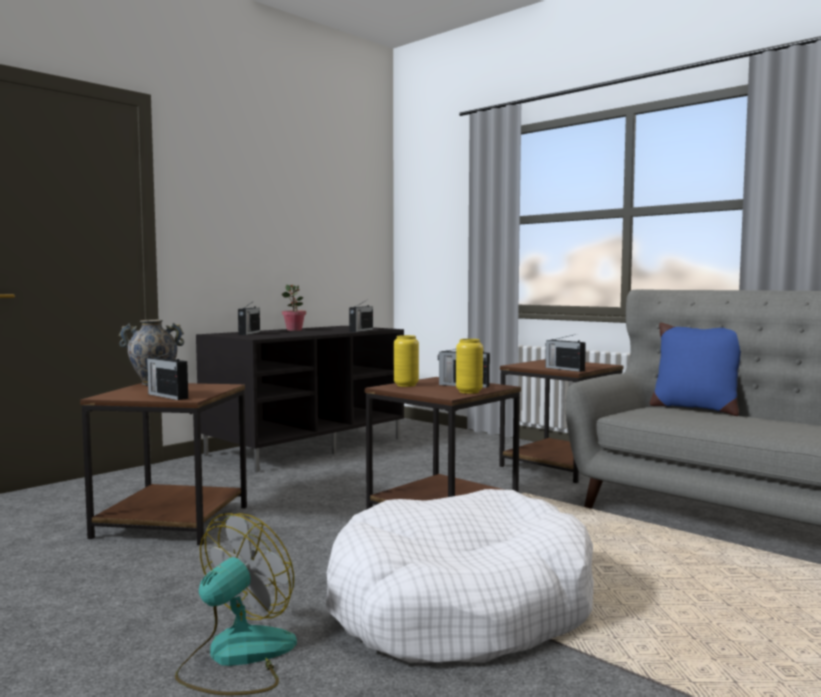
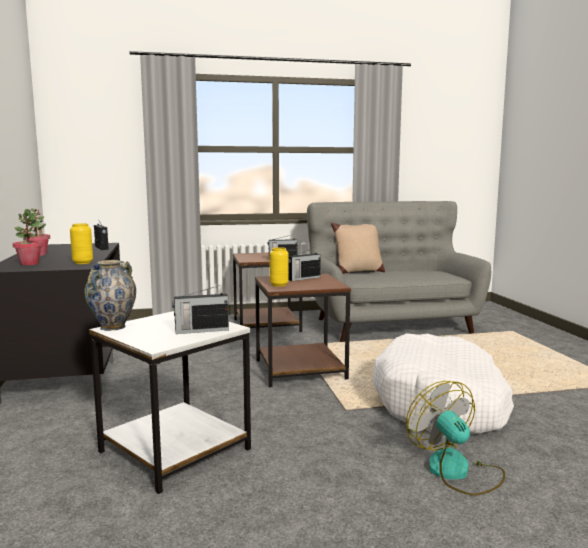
camera: 55 degrees left, 5 degrees up
(174, 521) = (175, 449): brown side table -> white side table
(249, 333) = (29, 264): radio -> potted plant
(469, 392) = (329, 281): yellow vase -> yellow vase (82, 263)
(694, 409) = (358, 272): blue pillow -> beige pillow

